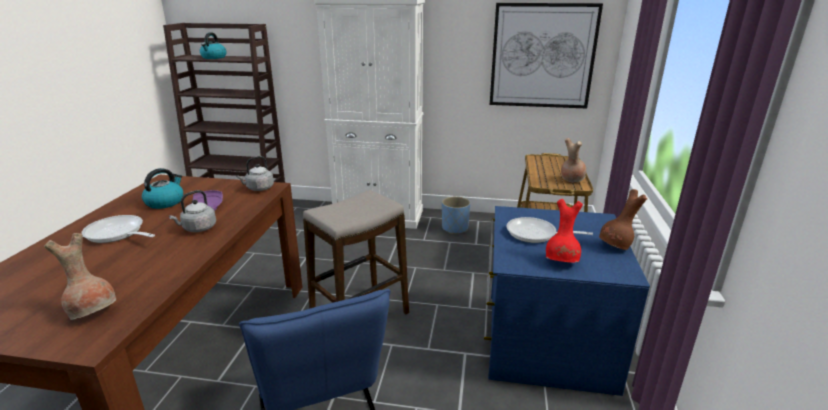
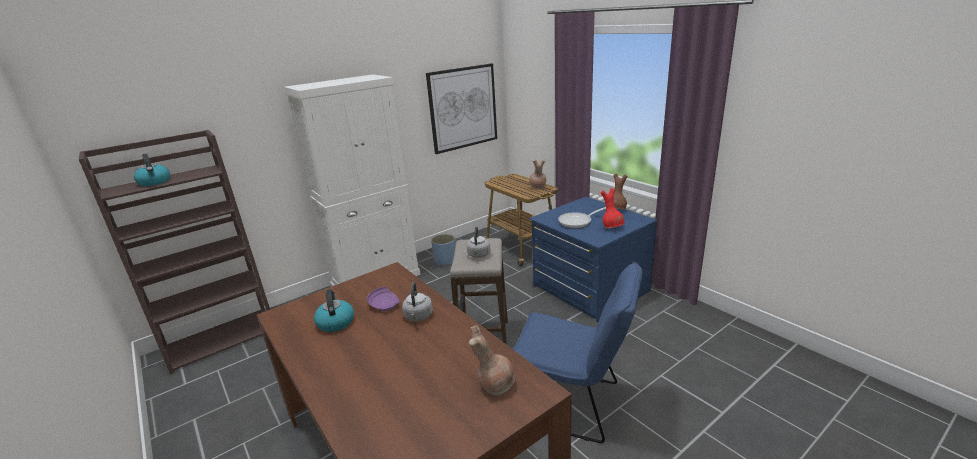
camera: 45 degrees left, 0 degrees up
(117, 234) = (365, 357): frying pan -> none
(258, 188) = (385, 276): grey kettle -> grey kettle (478, 255)

